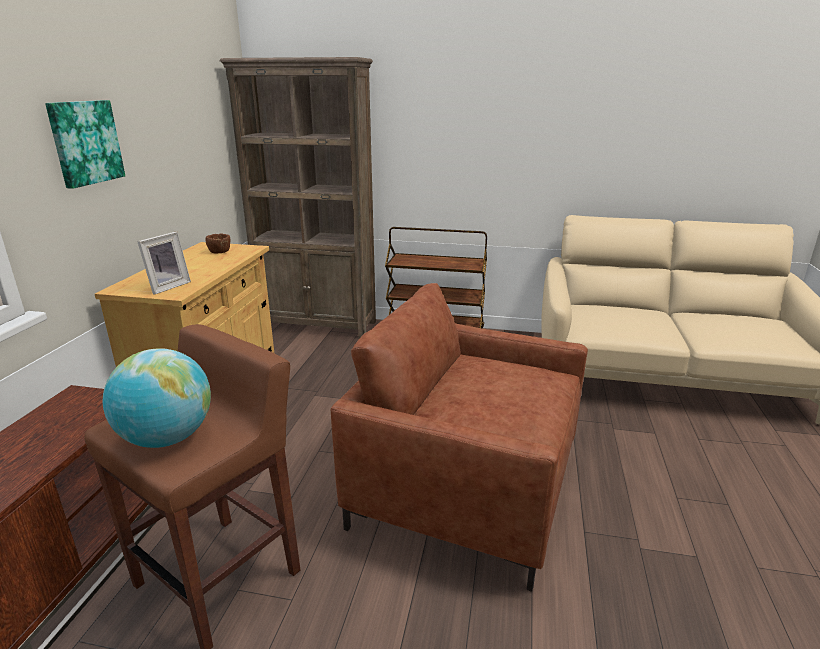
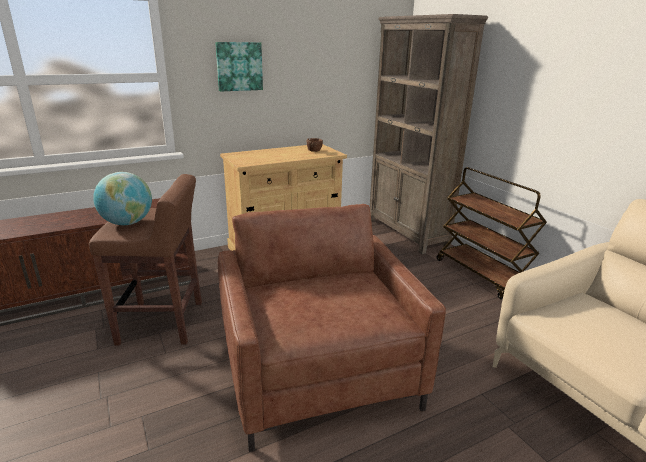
camera: 50 degrees right, 0 degrees up
(167, 286) = (249, 159): picture frame -> none

